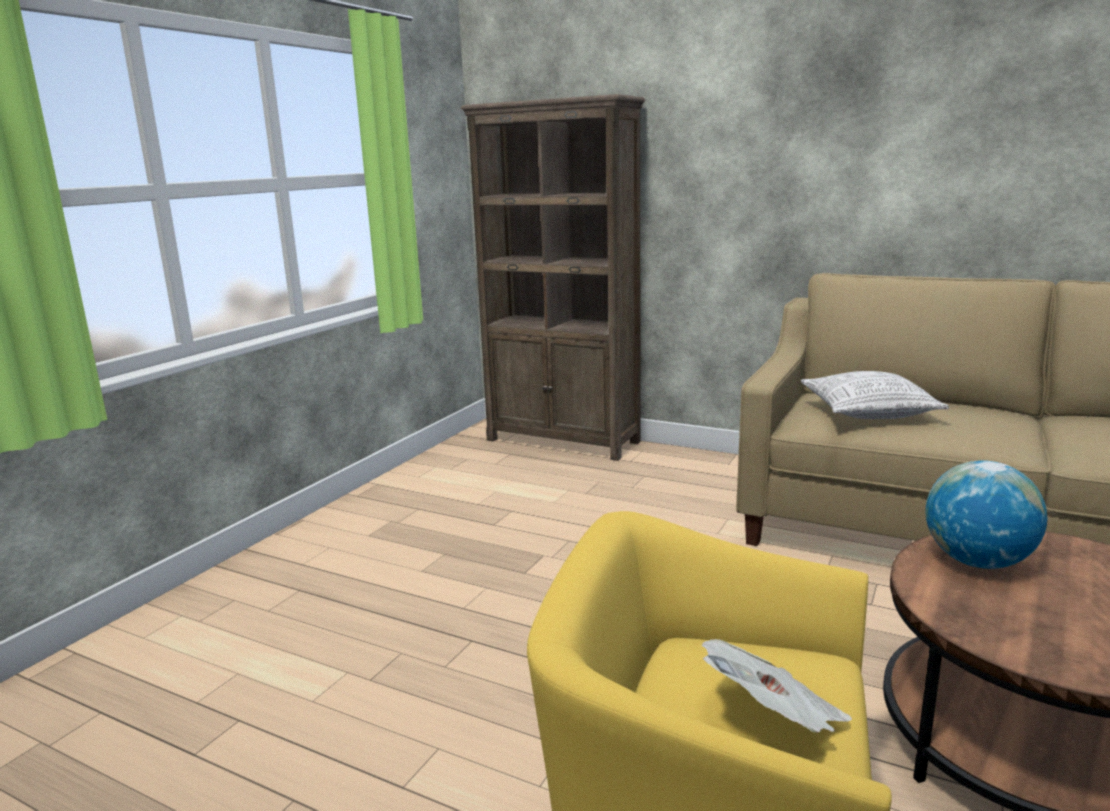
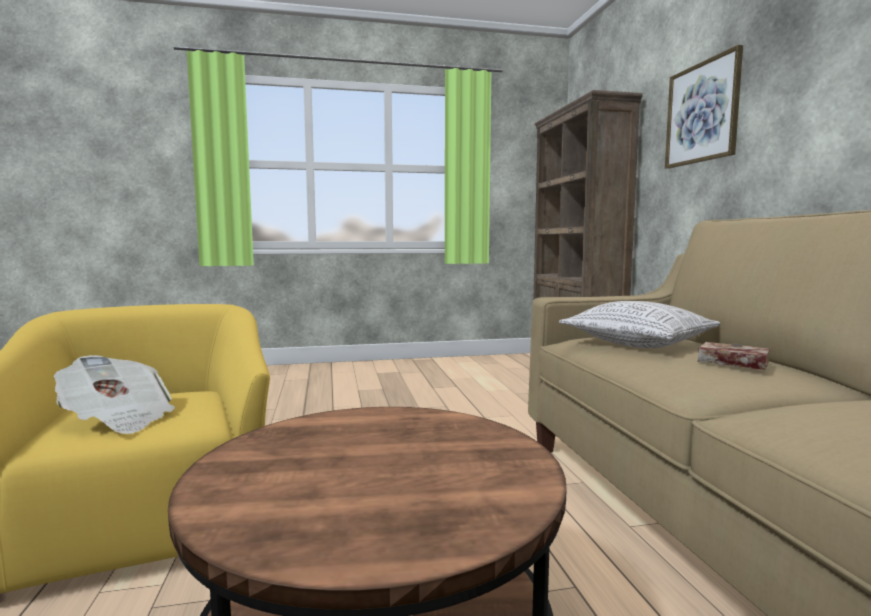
camera: 50 degrees right, 10 degrees down
(746, 143) = (702, 113): none -> picture
(967, 415) = (729, 362): none -> book
(977, 561) = (413, 428): globe -> none

